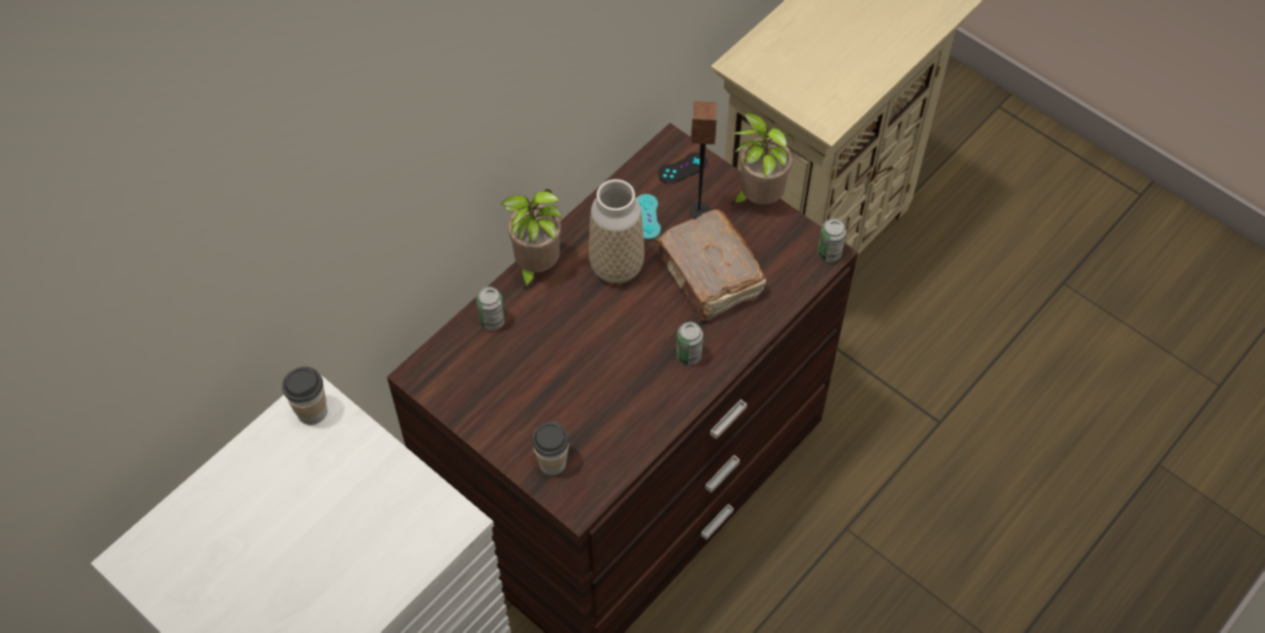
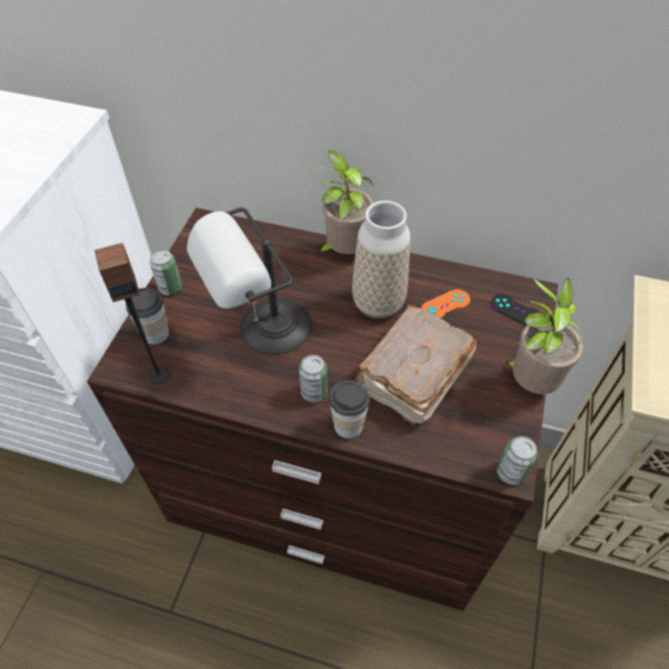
camera: 65 degrees right, 5 degrees down
(312, 411) = (64, 121): cup -> cup (348, 425)
(492, 321) = (276, 245): can -> can (170, 288)
(600, 372) = (262, 333): none -> table lamp
(647, 217) = (445, 305): turquoise game controller -> orange game controller
(698, 210) = (480, 339): speaker -> speaker (158, 374)

